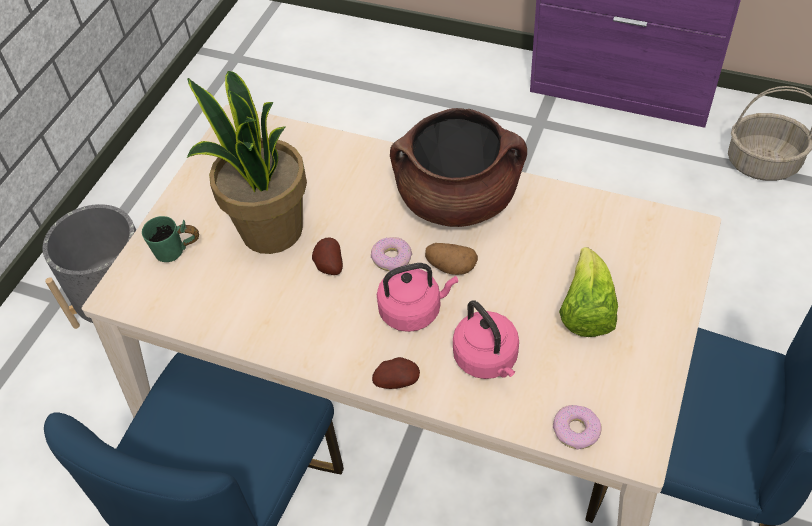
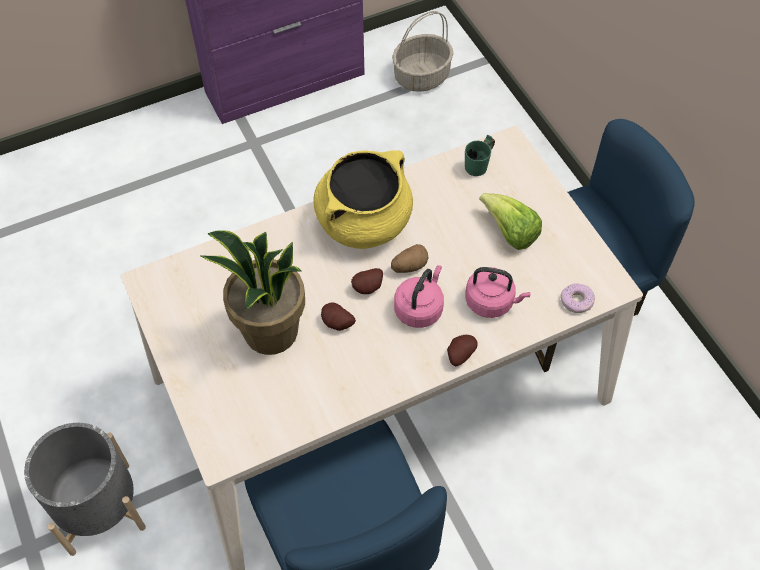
camera: 50 degrees left, 5 degrees up
(176, 254) = (226, 398): green mug -> green mug (481, 167)
(392, 258) = (369, 288): donut -> potato
(458, 200) = (364, 222): brown cooking pot -> yellow cooking pot

